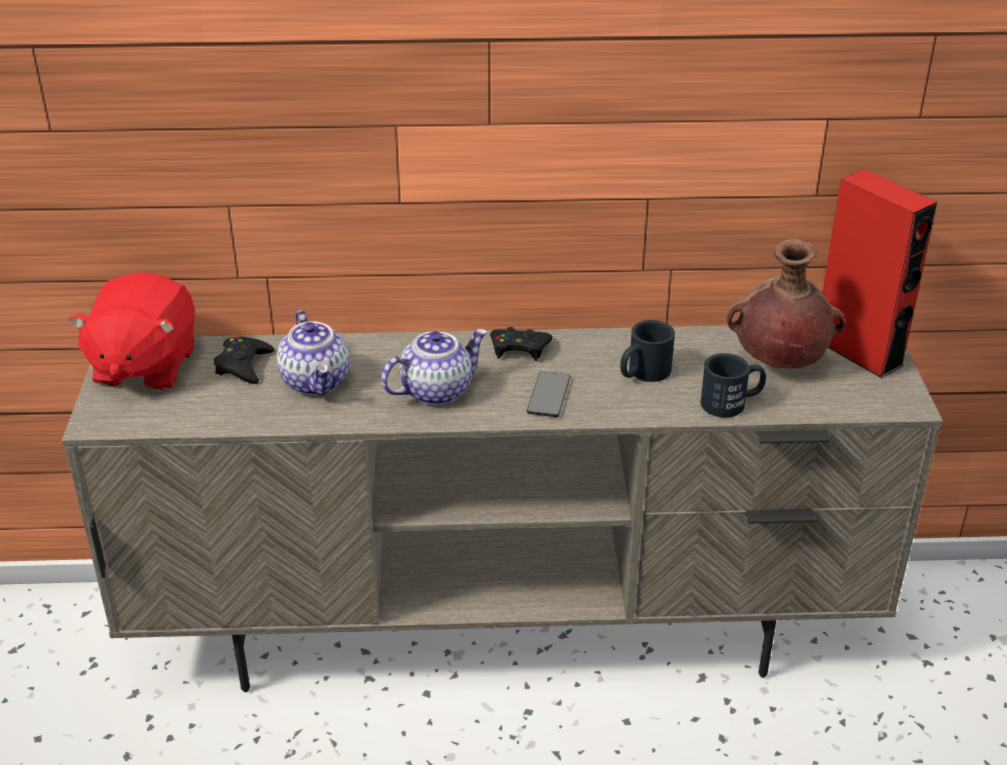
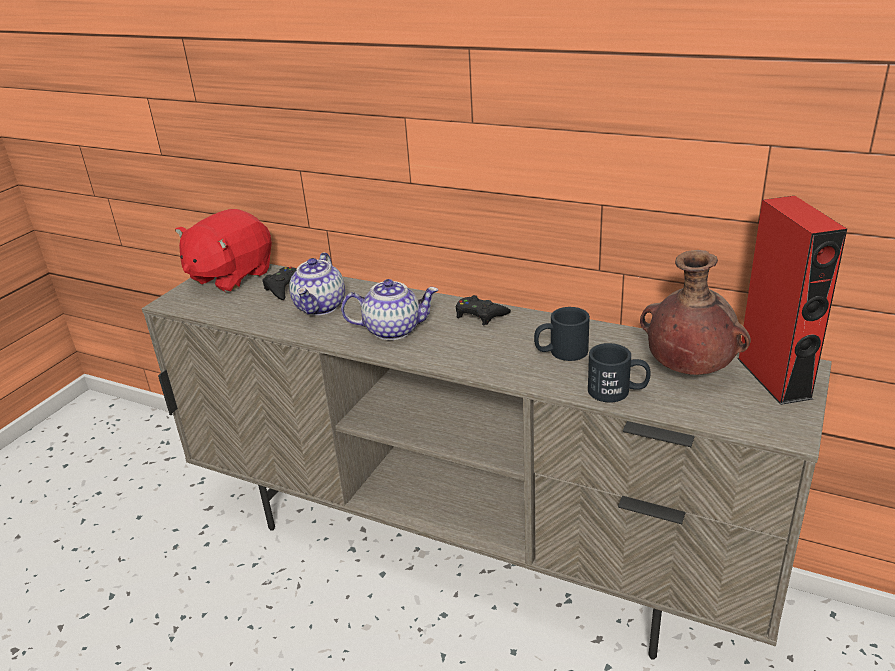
camera: 30 degrees right, 5 degrees down
(548, 395) = (471, 351): phone -> none

